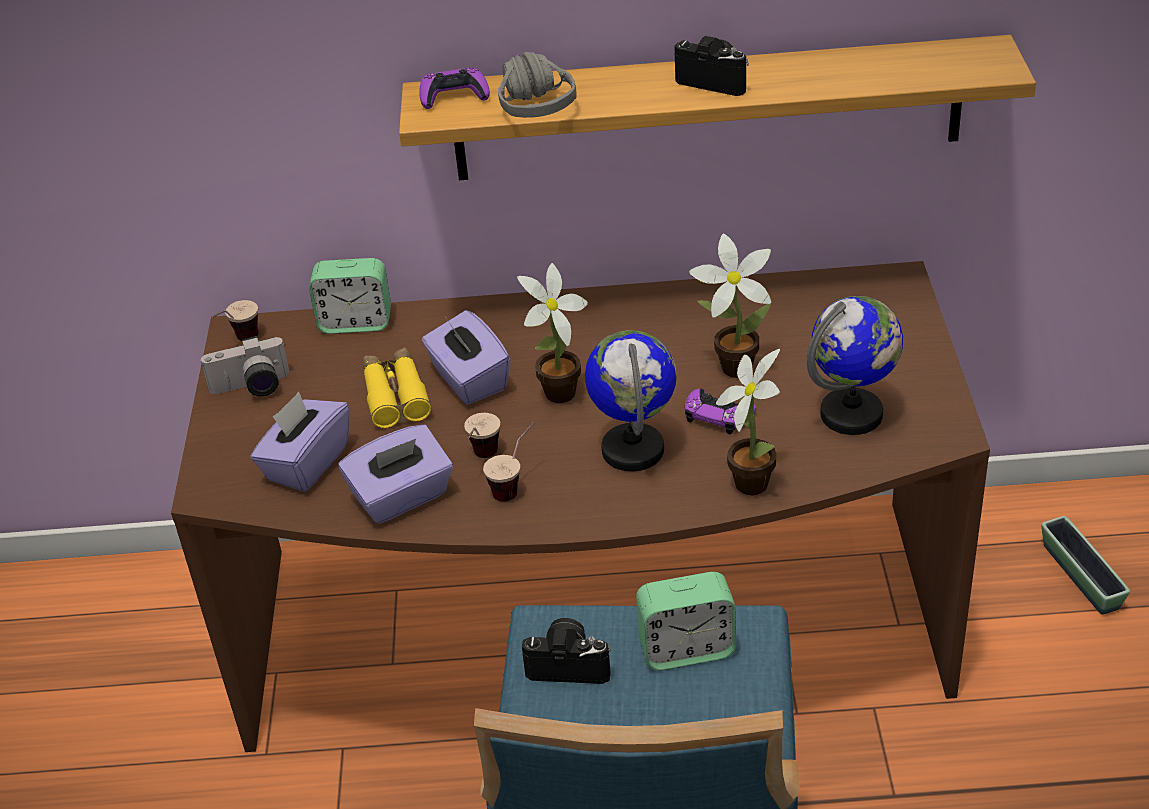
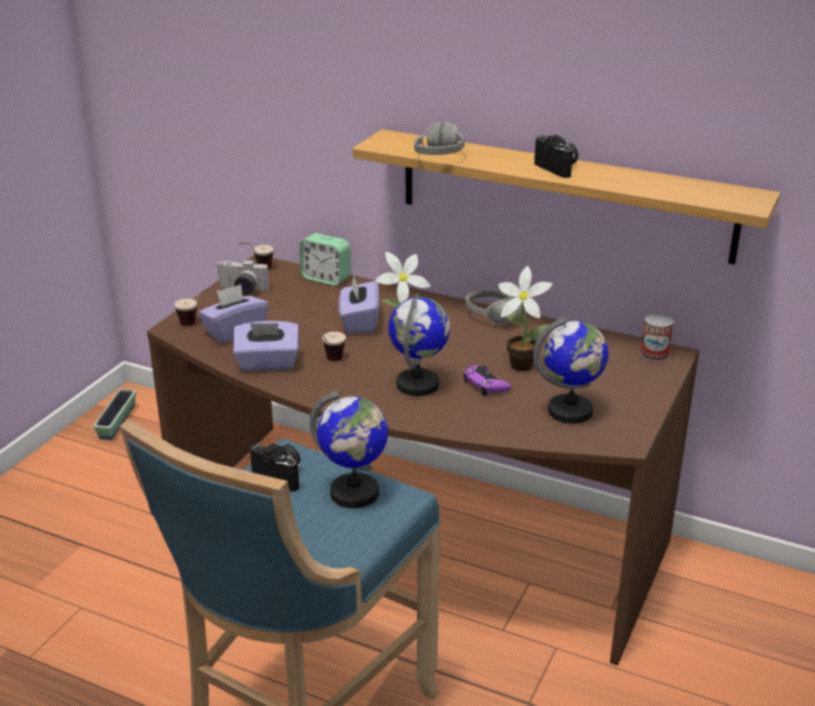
camera: 25 degrees right, 10 degrees down
(395, 395) = (312, 317): yellow binoculars -> none
(454, 96) = (401, 140): purple game controller -> none
(515, 485) = (334, 379): cup -> cup (197, 321)
(633, 311) = (487, 320): none -> grey headphones
(687, 649) = (354, 493): alarm clock -> globe
(752, 480) = (473, 422): potted plant -> none
(878, 287) = (654, 354): none -> can
(1080, 577) = (766, 631): planter -> planter (117, 422)

